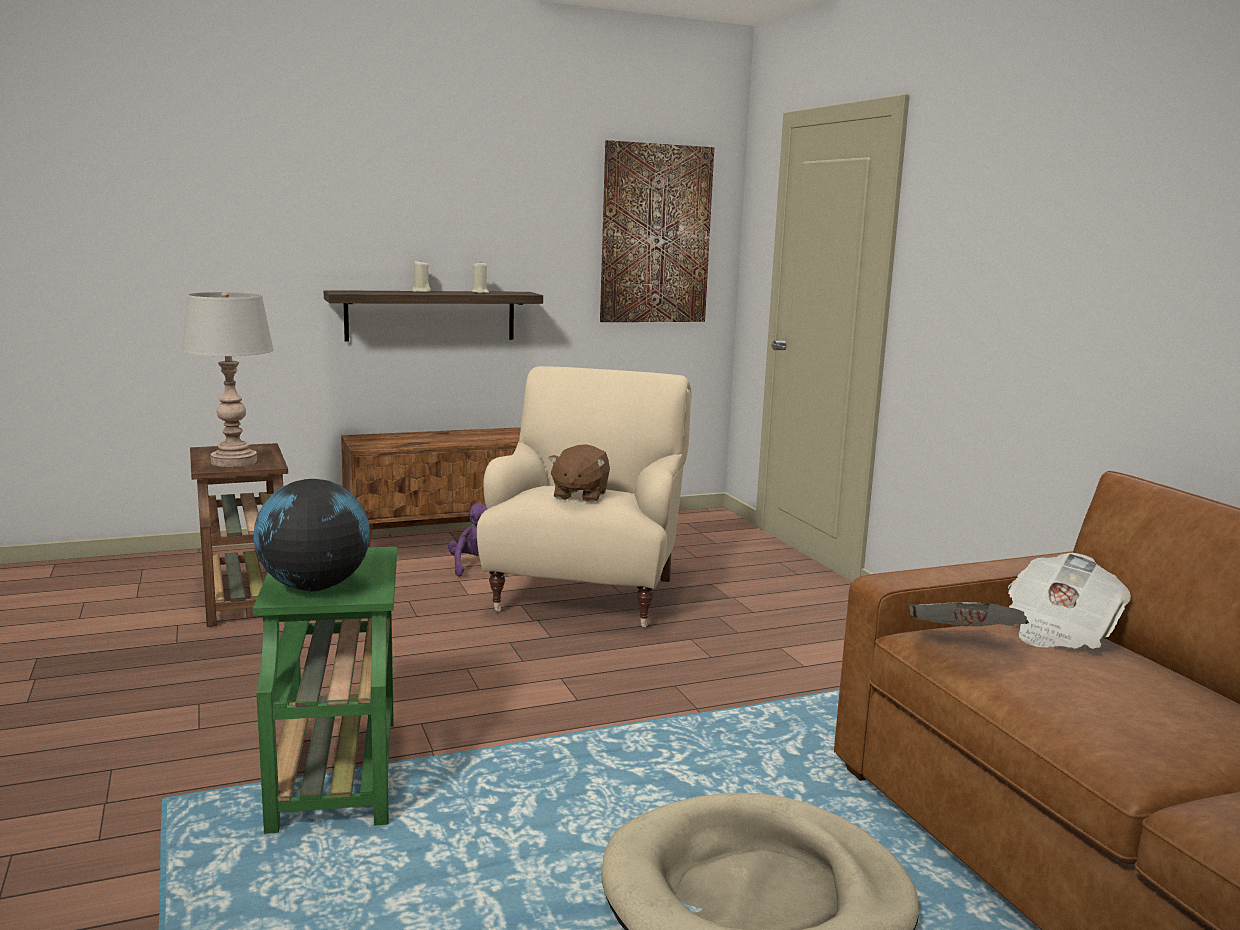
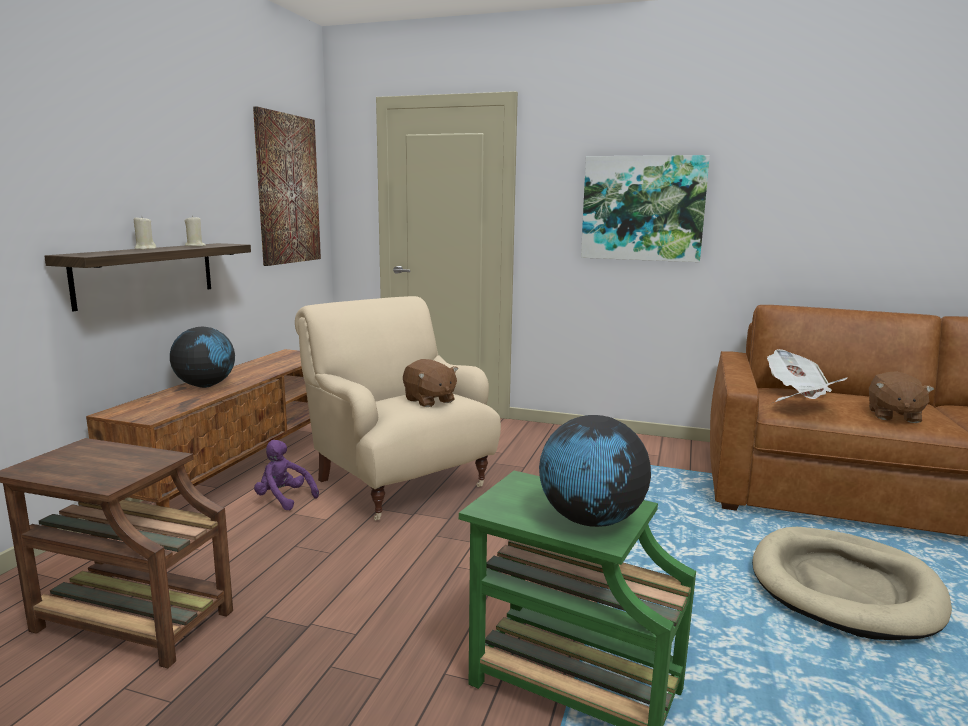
camera: 50 degrees left, 0 degrees up
(234, 462) = (111, 467): grey table lamp -> none
(462, 435) = (205, 386): none -> globe
(1029, 279) = (642, 208): none -> picture
(1082, 708) = (893, 416): none -> brown plush toy

